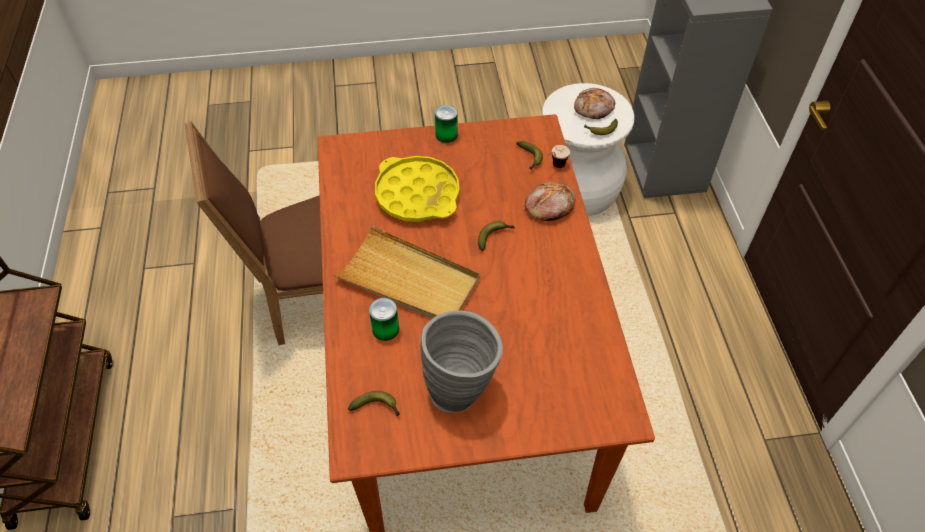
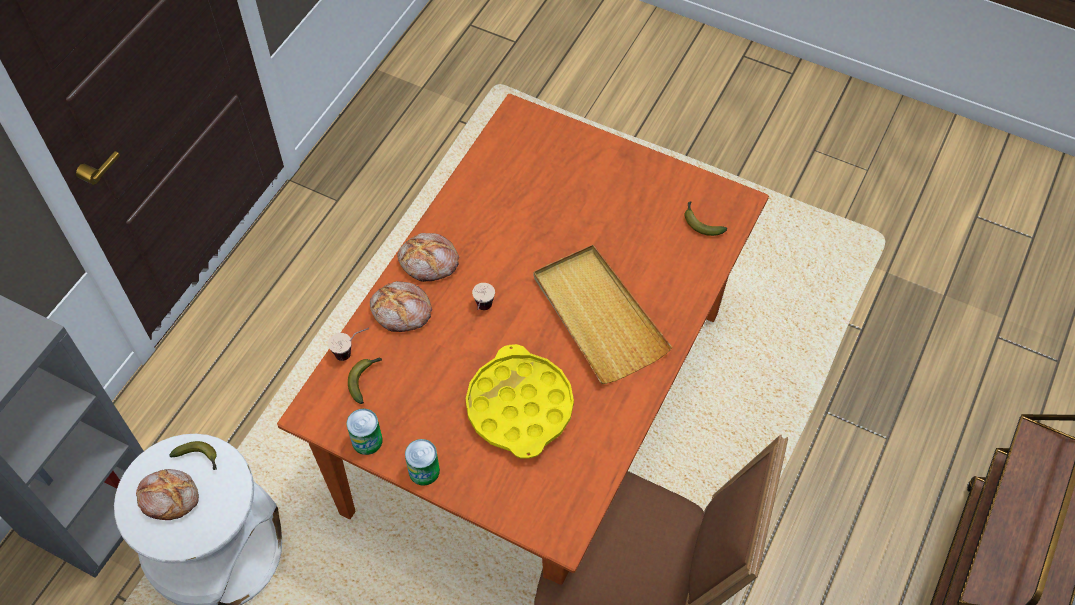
camera: 145 degrees left, 5 degrees up
(385, 329) = (651, 282): can -> can (367, 440)
(461, 388) = (622, 200): grey vase -> none
(494, 237) = (482, 312): banana -> cup
(564, 247) = (429, 263): none -> bread

